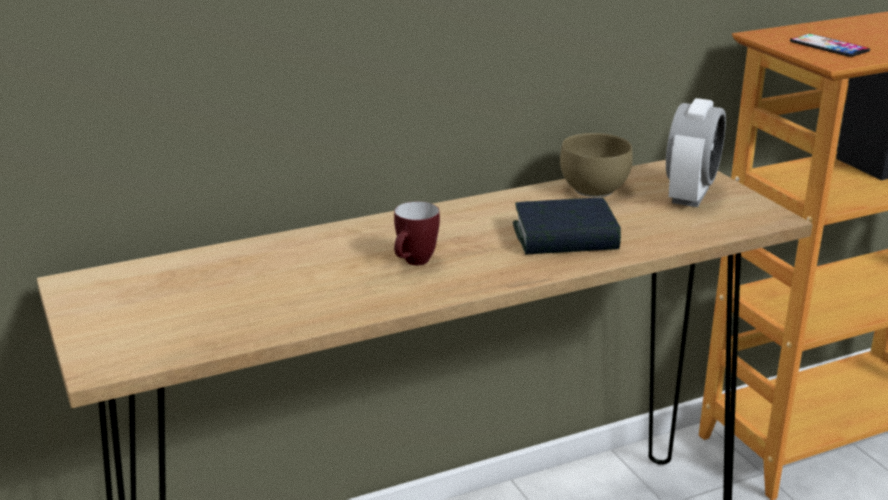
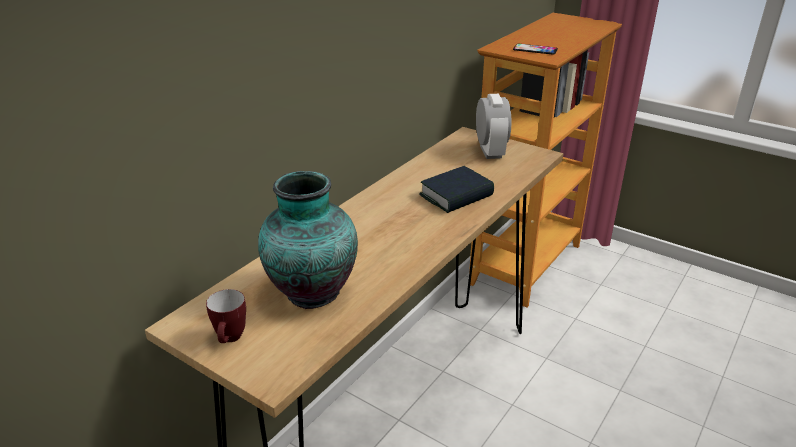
camera: 30 degrees left, 5 degrees up
(242, 293) = (310, 292): none -> vase
(414, 263) = (392, 237): mug -> mug (231, 340)
(595, 189) = (438, 160): brown bowl -> none

